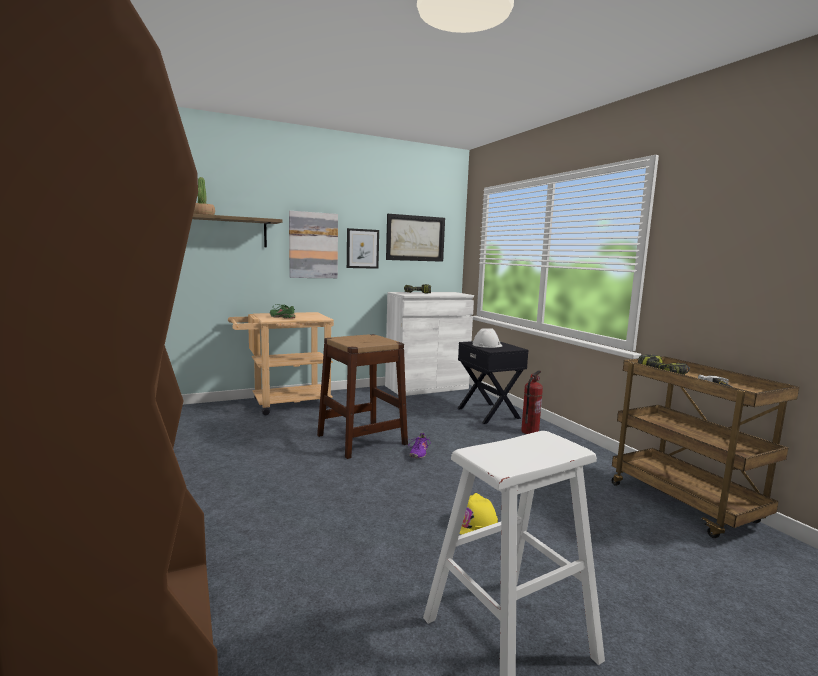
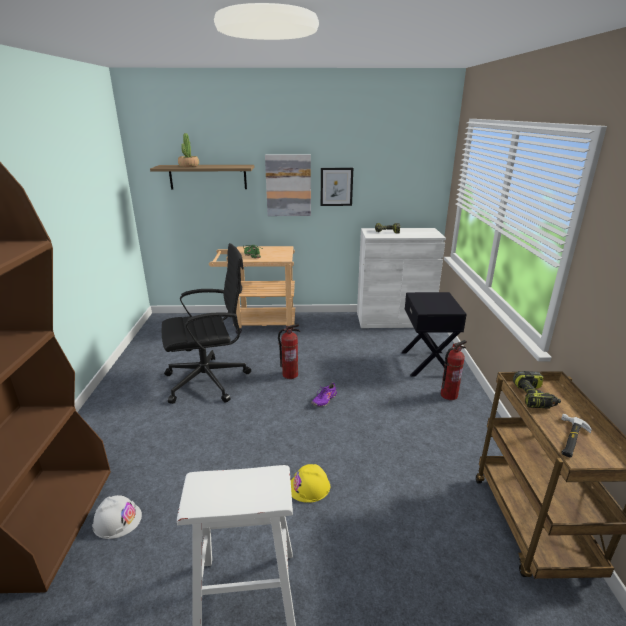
camera: 25 degrees right, 15 degrees up
(267, 458) = (209, 380): none -> black office chair
(361, 439) = (290, 374): brown stool -> fire extinguisher
(415, 238) = (393, 174): picture -> none
(487, 345) = (429, 301): white hard hat -> white hard hat (117, 520)

